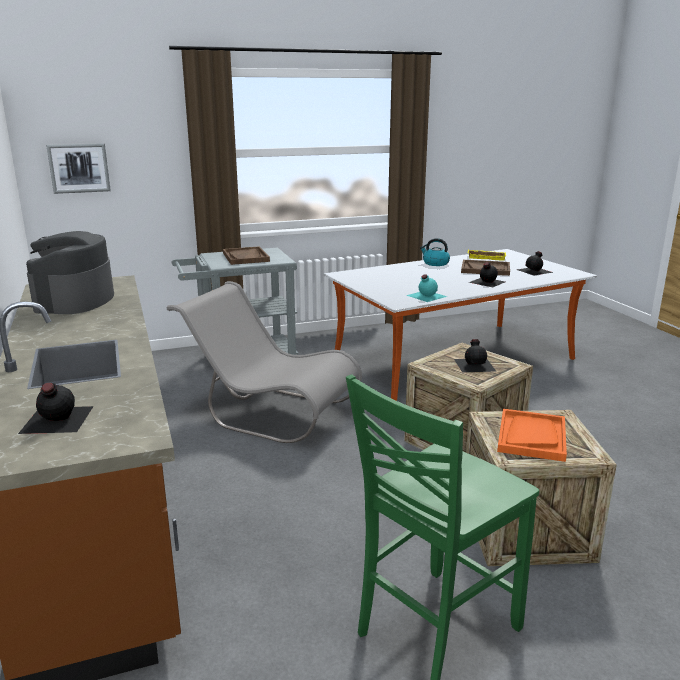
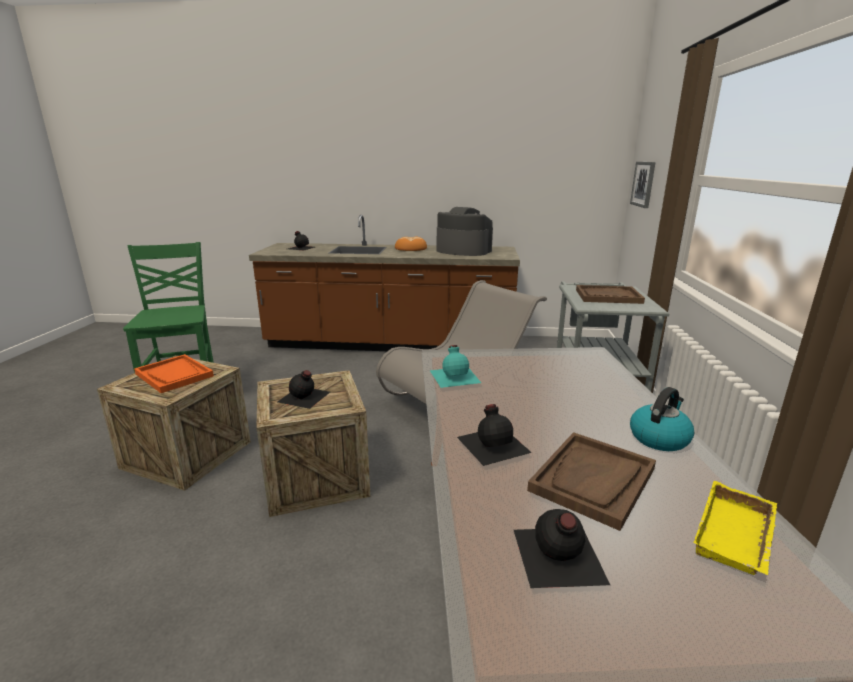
camera: 115 degrees right, 0 degrees up
(55, 330) = (410, 248): none -> bread

